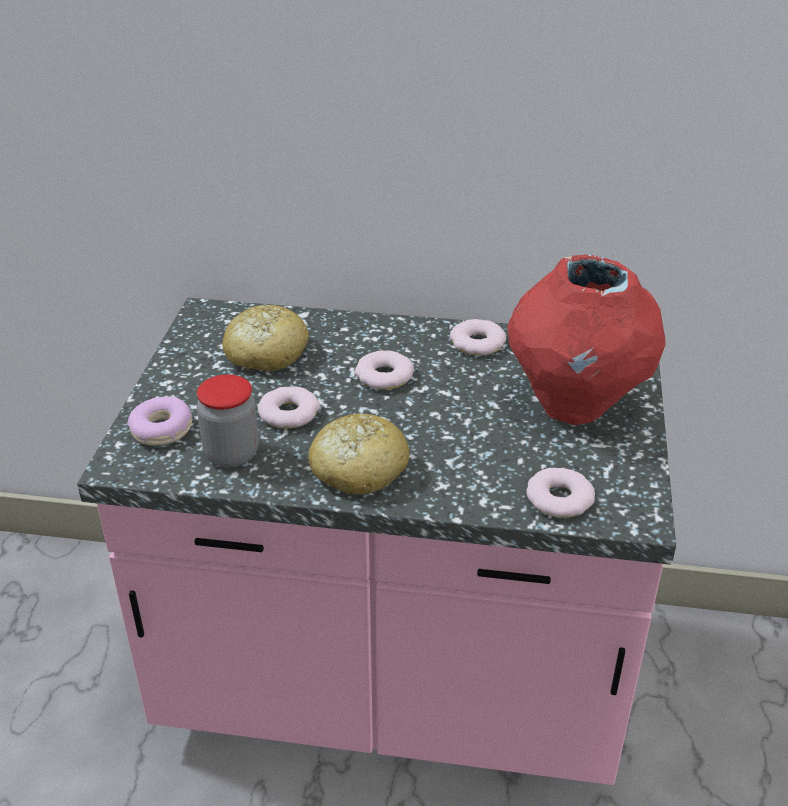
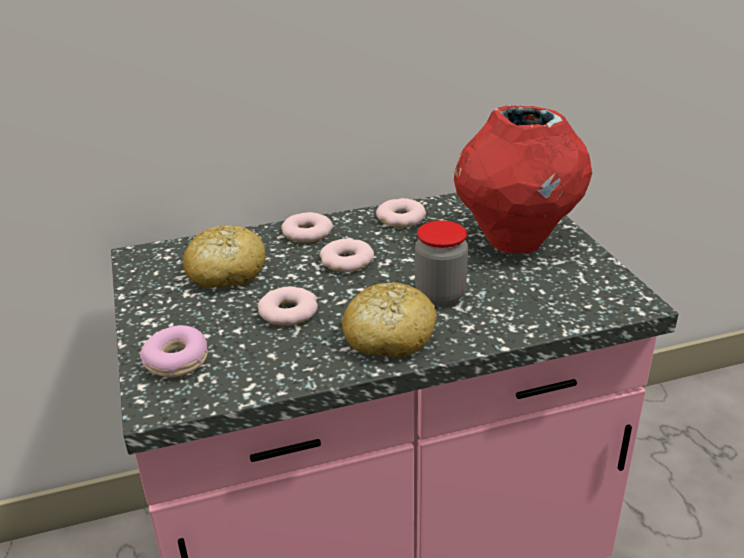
camera: 25 degrees left, 5 degrees down
(231, 454) = (263, 360): jar -> jar (440, 295)
(559, 498) = (567, 307): donut -> donut (307, 233)

